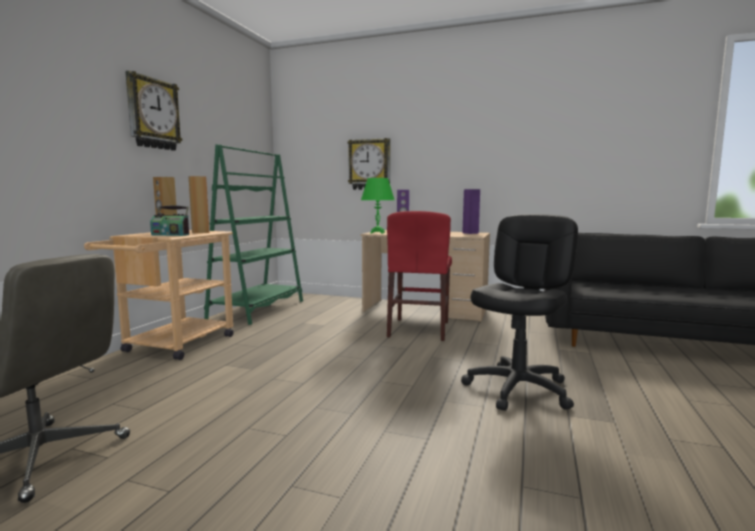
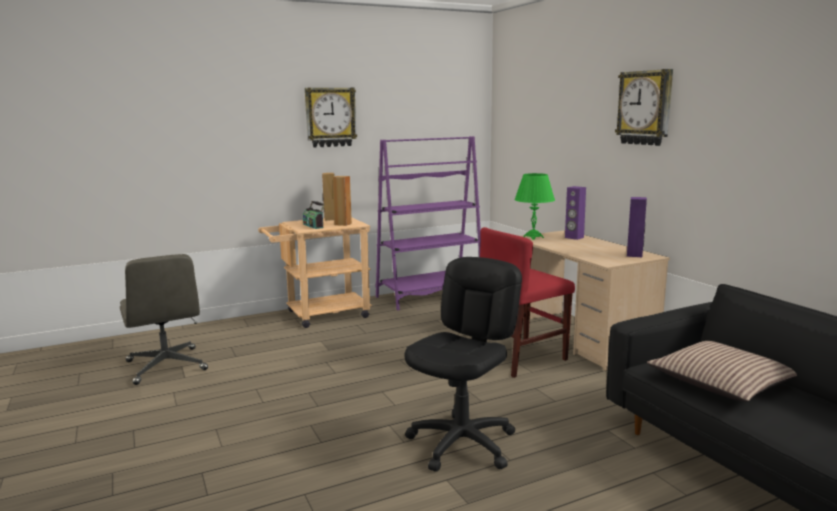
camera: 45 degrees right, 5 degrees up
(258, 310) = (430, 296): green bookcase -> purple bookcase
(369, 164) = (562, 150): wall clock -> wall clock (645, 108)
(518, 389) = (462, 443): black office chair -> black office chair turned 45 degrees counterclockwise
(624, 290) = (721, 383): none -> pillow

